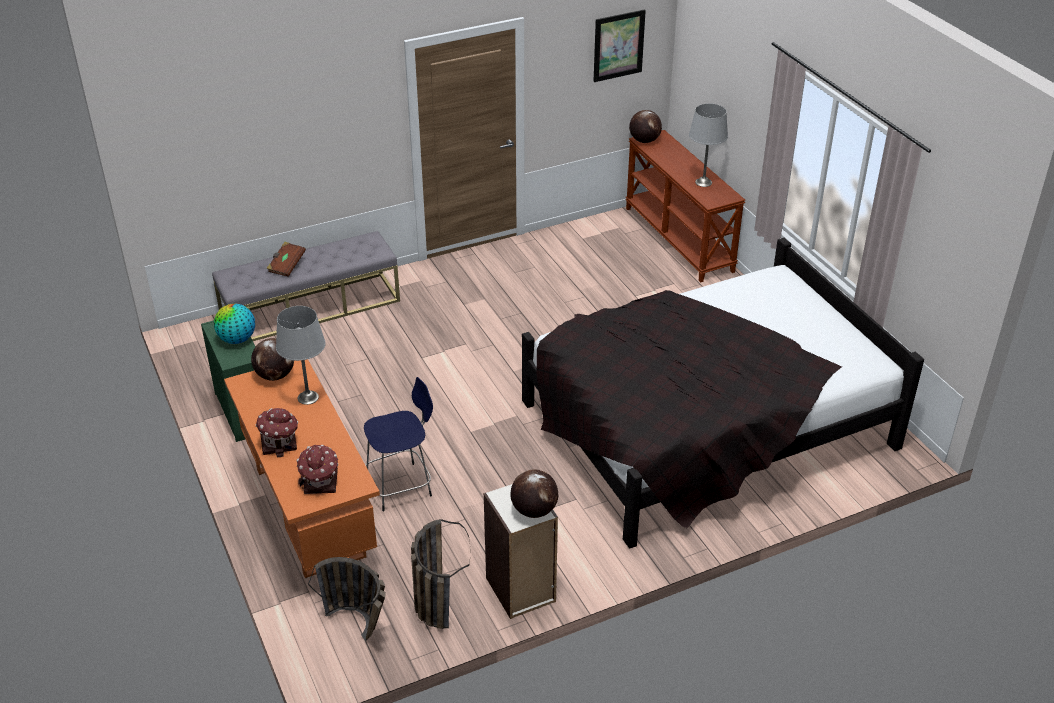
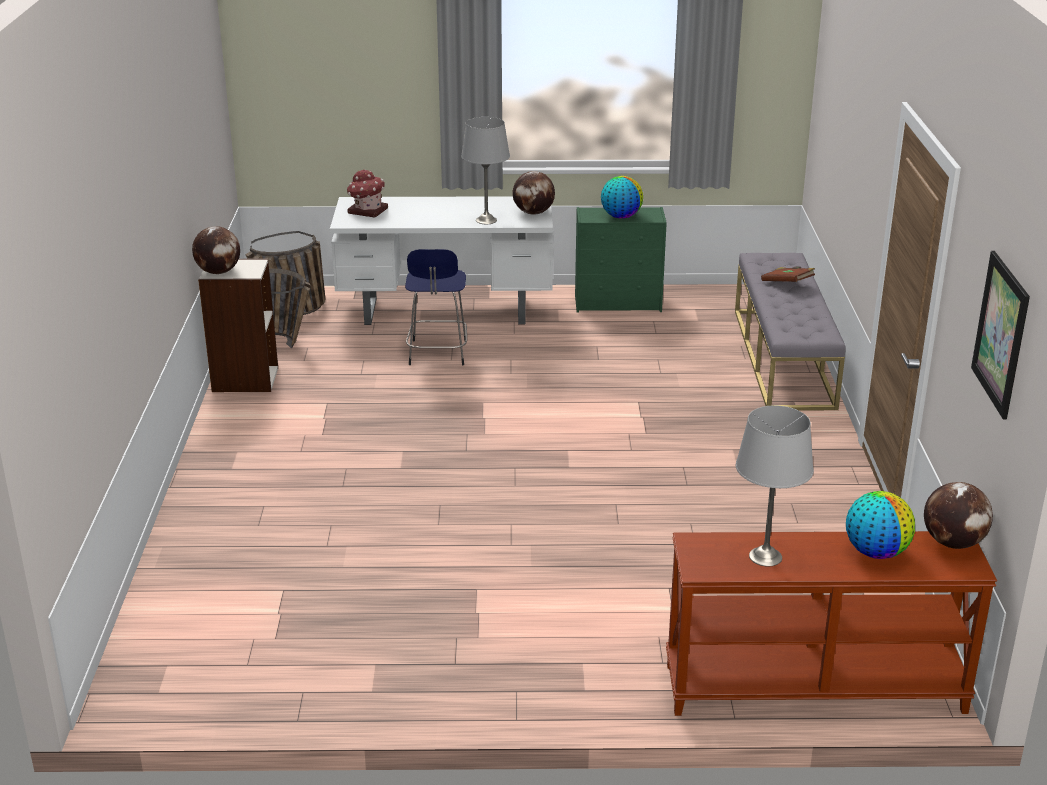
camera: 115 degrees right, 10 degrees down
(280, 443) = (435, 204): toy house -> none
(308, 512) = (446, 311): orange desk -> white desk
(671, 157) = (876, 552): none -> globe
(706, 426) = (344, 551): black bed -> none

